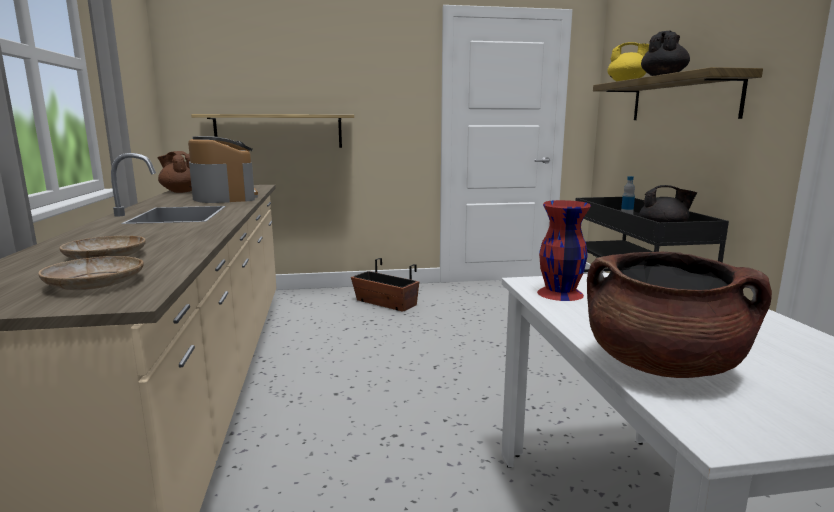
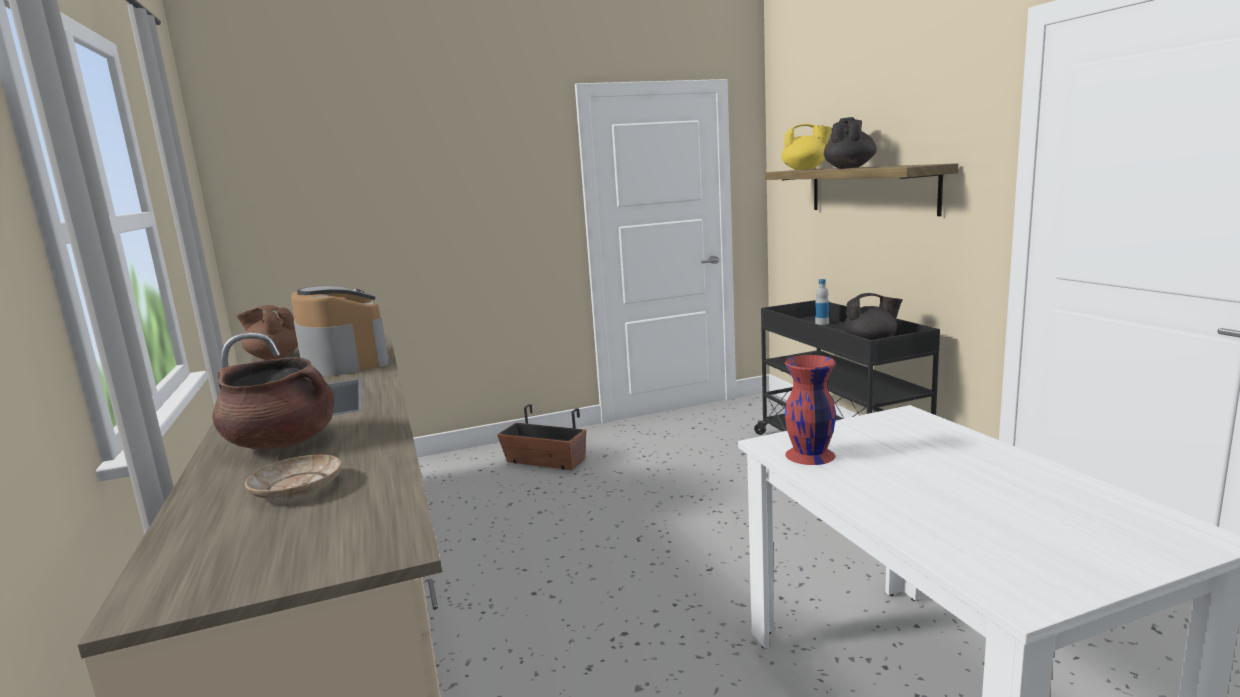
camera: 10 degrees left, 0 degrees up
(95, 283) = (329, 531): beige plate -> none
(278, 131) = (381, 257): shelf -> none
(662, 366) = (946, 533): brown cooking pot -> brown cooking pot (283, 443)

